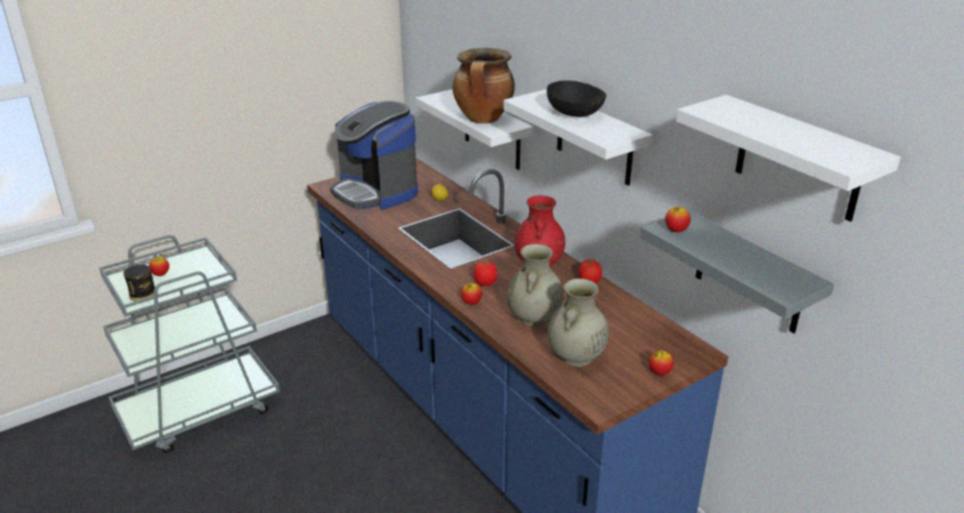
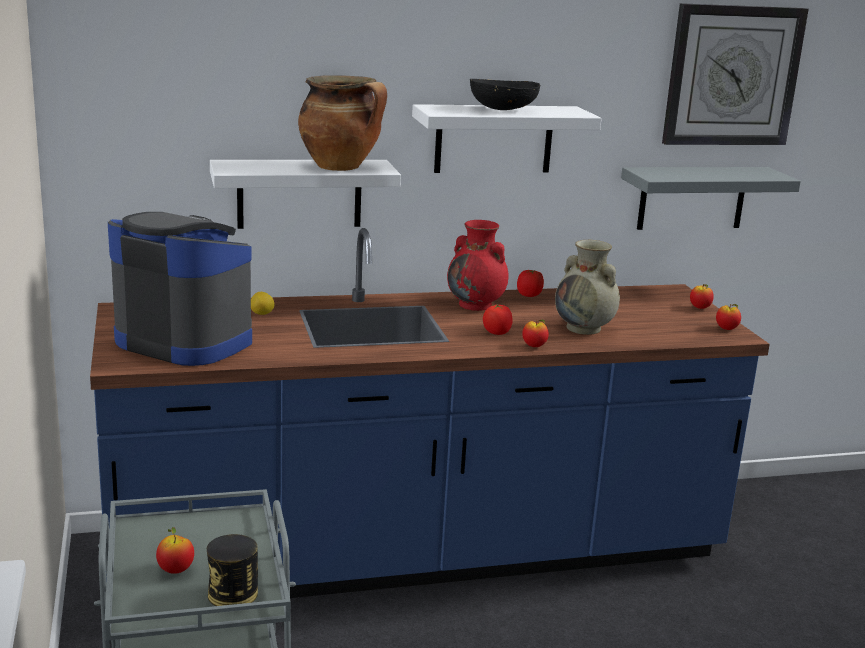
camera: 70 degrees left, 10 degrees down
(376, 191) = (185, 340): coffee machine -> coffee machine turned 135 degrees counterclockwise
(576, 357) = (662, 328): beige vase -> none
(676, 230) = (662, 176): apple -> apple (726, 329)
(798, 159) = (732, 76): white shelf -> wall clock

